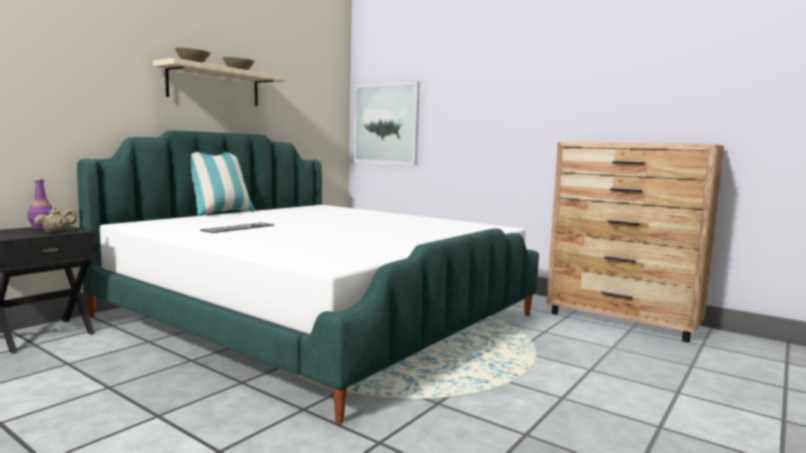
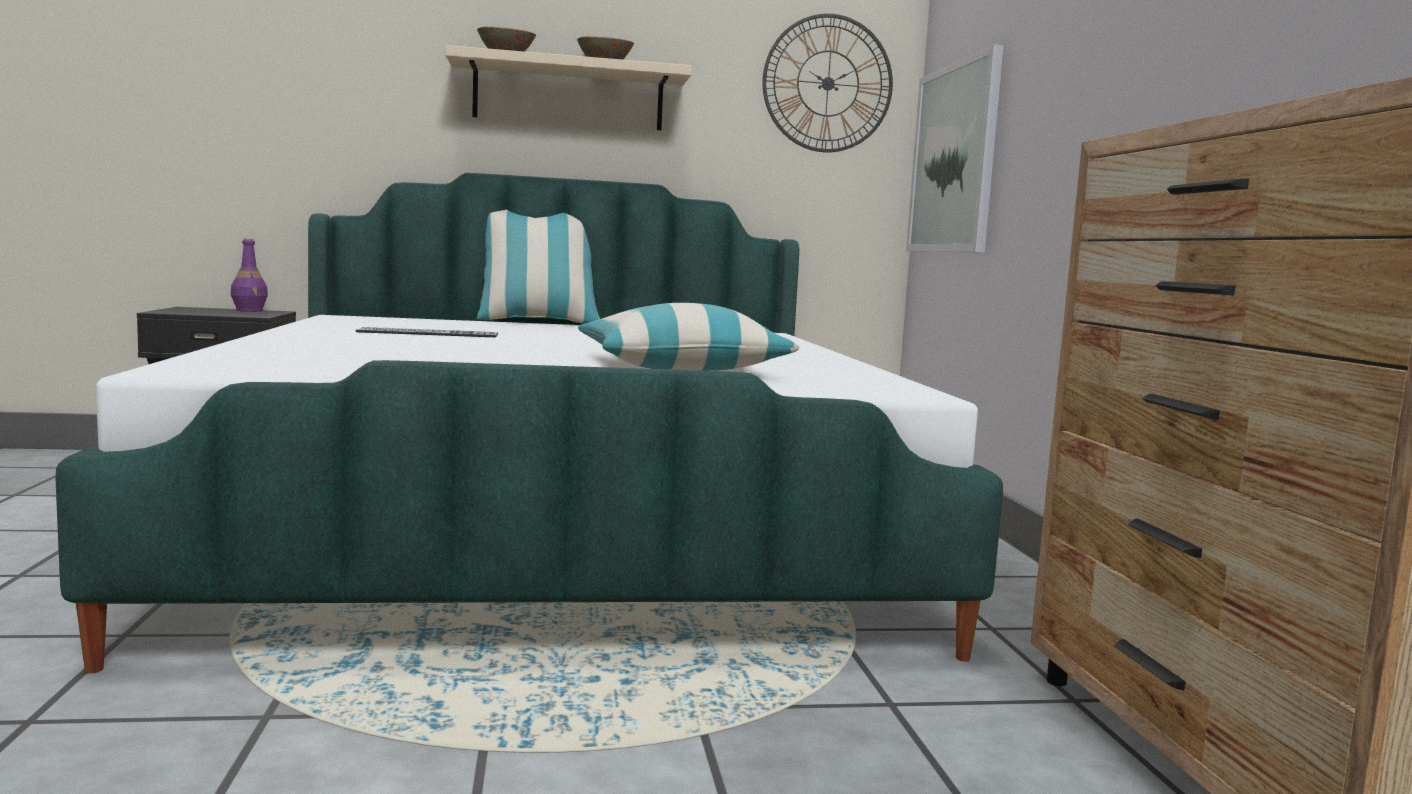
camera: 45 degrees right, 0 degrees up
(56, 232) = (231, 314): beige teapot -> none
(319, 85) = (827, 83): none -> wall clock
(410, 229) = (679, 367): none -> pillow

